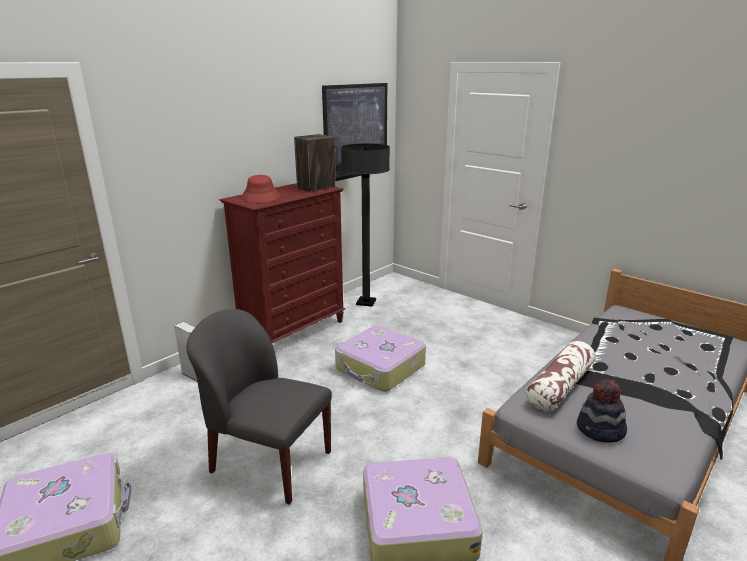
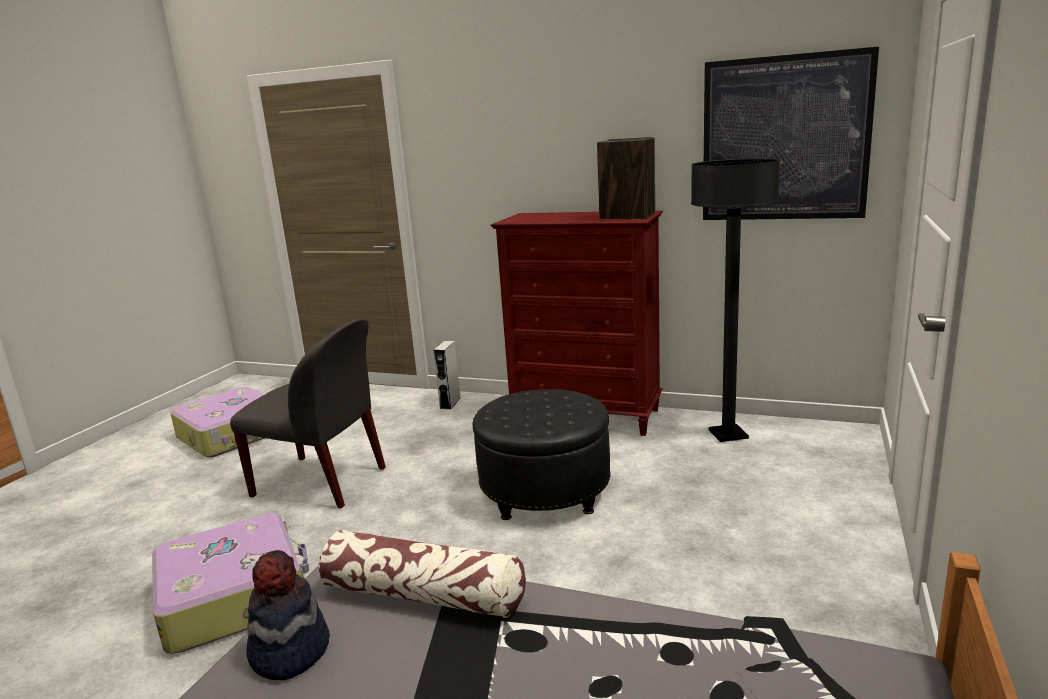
camera: 70 degrees right, 5 degrees down
(261, 197) = (545, 216): red hat -> none
(269, 461) = (322, 482): grey chair -> grey chair turned 105 degrees clockwise
(380, 368) = (545, 494): suitcase -> black ottoman

